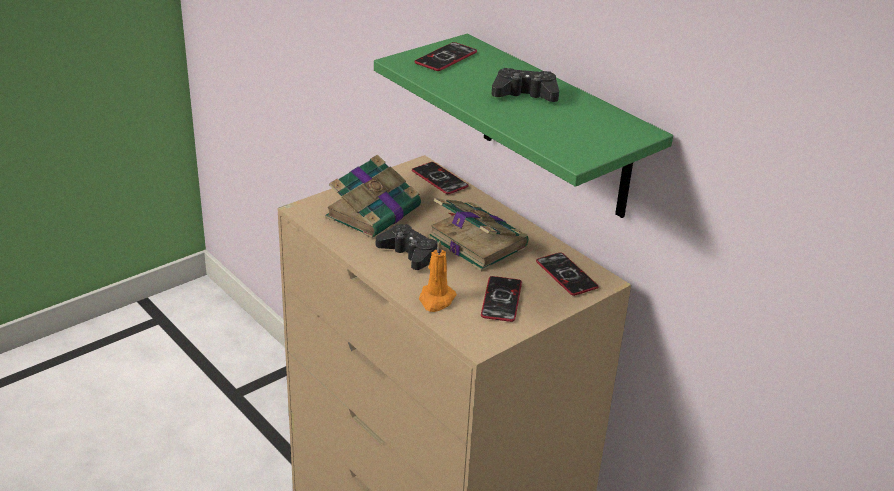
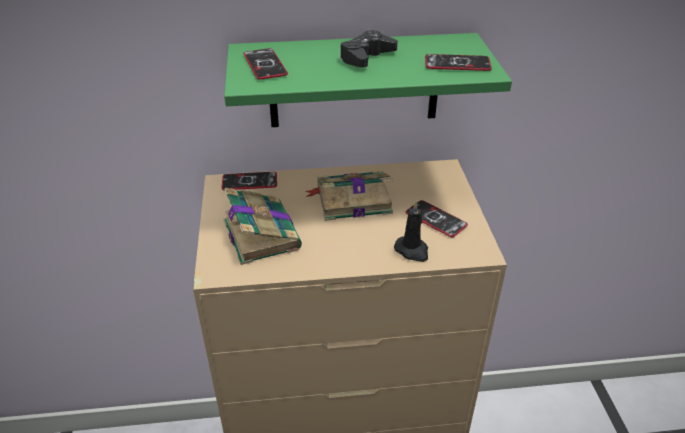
camera: 55 degrees left, 5 degrees up
(408, 253) = (338, 239): black game controller -> none
(436, 299) = (412, 250): orange candle -> black candle
(566, 275) = (427, 179): phone -> phone (457, 64)

